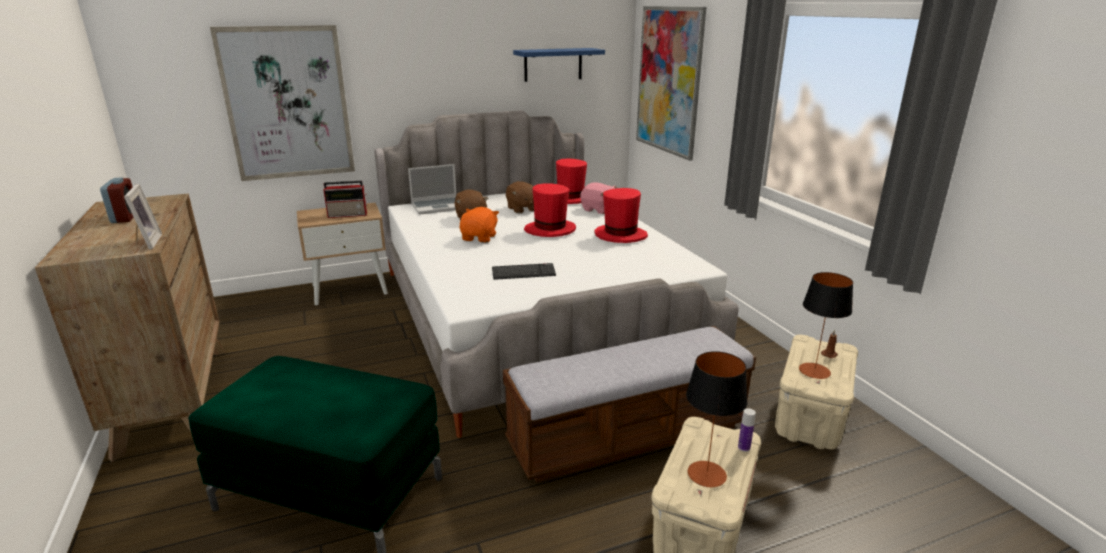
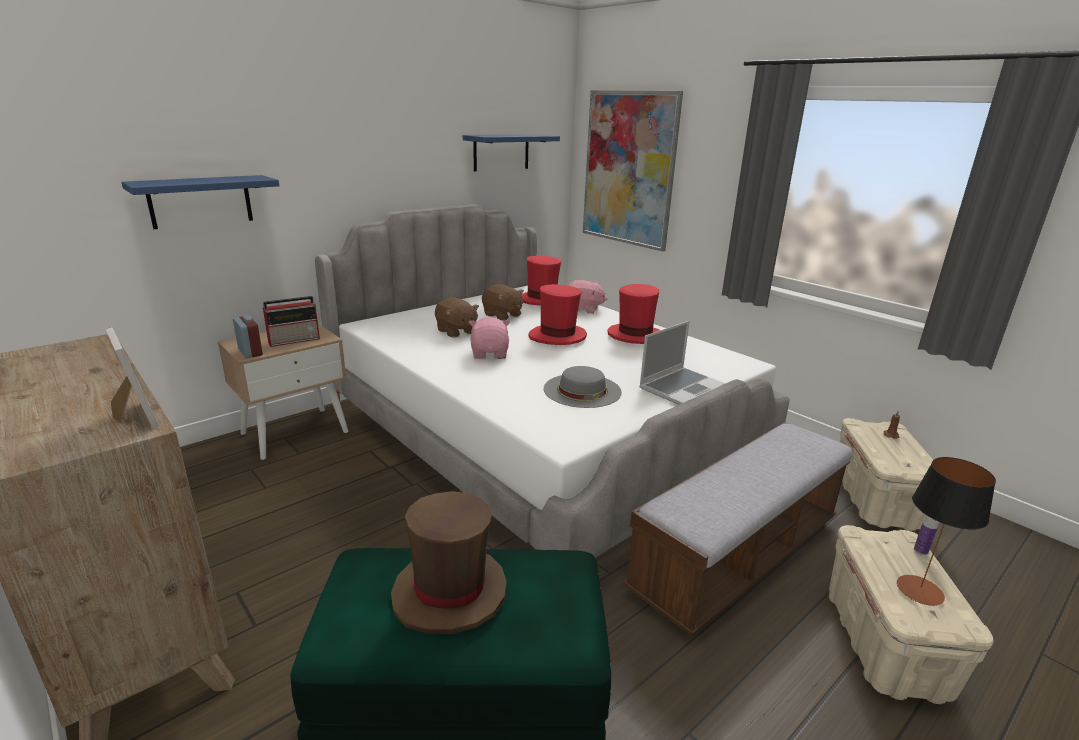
camera: 20 degrees left, 0 degrees up
(125, 217) = (47, 380): alarm clock -> alarm clock (250, 352)
(287, 103) = (200, 201): picture -> blue shelf
(309, 390) = (450, 593): none -> brown hat
(438, 206) = (403, 320): laptop -> laptop (681, 387)
(479, 238) = (490, 353): orange plush toy -> pink plush toy
(523, 273) = (582, 390): keyboard -> grey hat
(814, 371) = (896, 454): table lamp -> none

